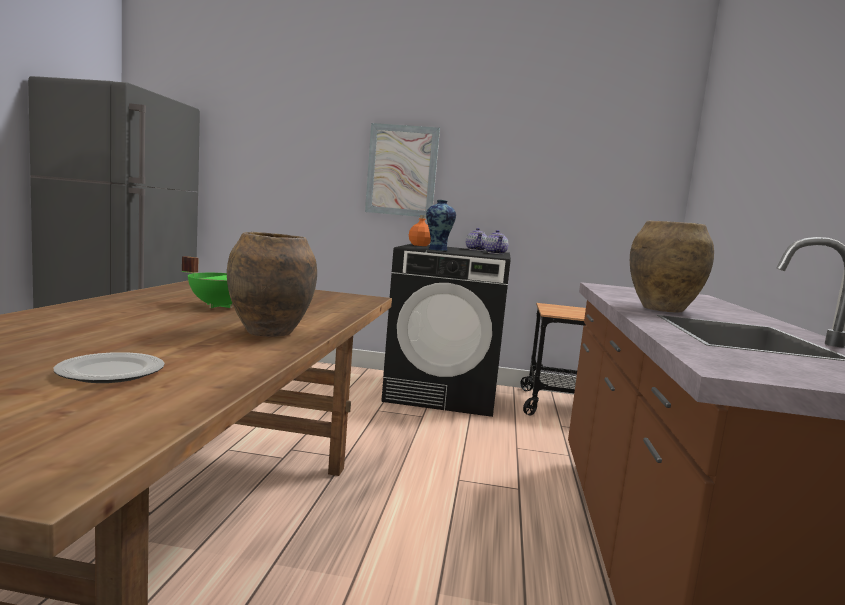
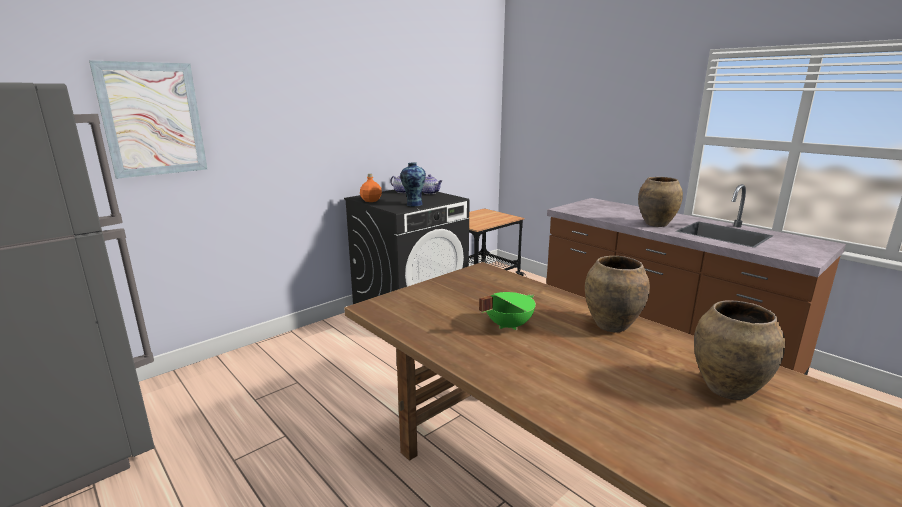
camera: 50 degrees left, 10 degrees up
(110, 372) = (726, 389): plate -> brown vase
(402, 170) = (323, 132): picture -> picture (153, 119)

